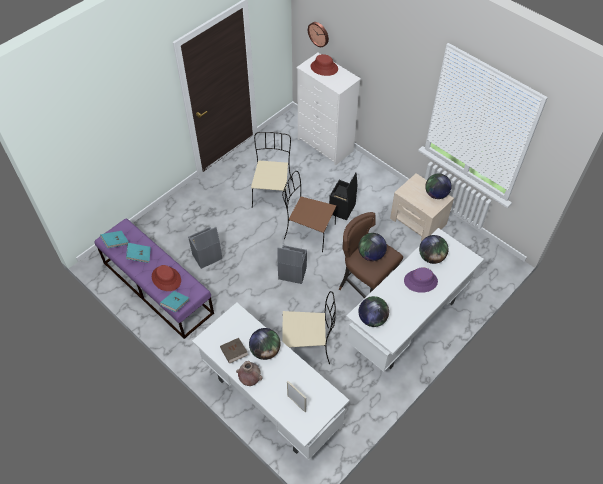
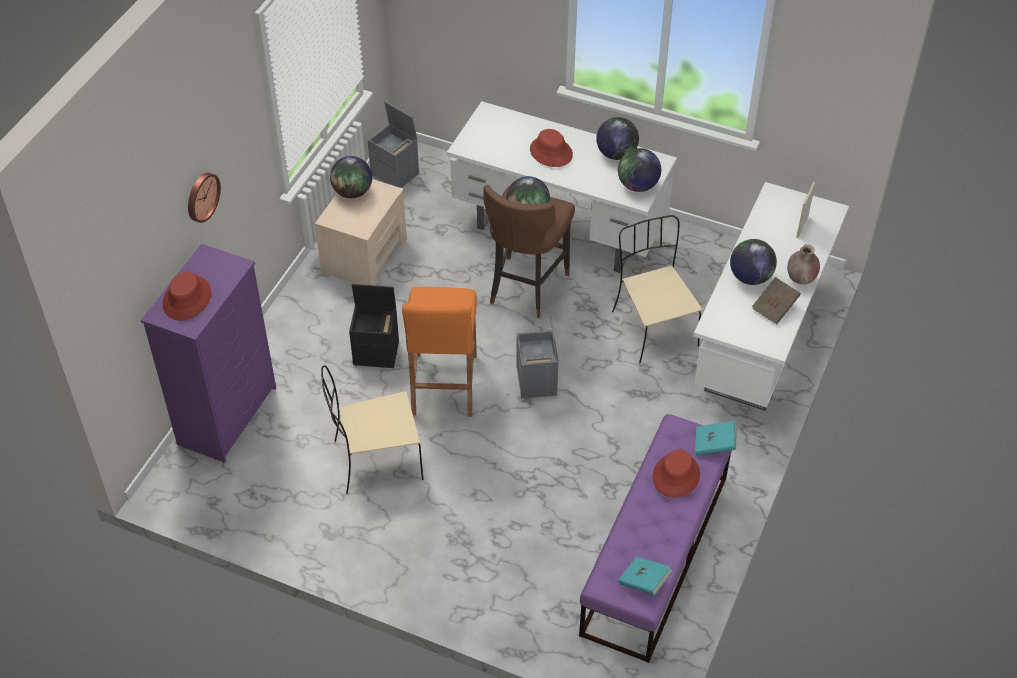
camera: 110 degrees left, 5 degrees down
(139, 256) = (652, 533): turquoise book -> none
(207, 257) = (559, 507): grey storage box -> grey storage box (396, 174)
(308, 231) = (443, 384): brown chair -> orange stool
(319, 33) = (126, 293): wall clock -> wall clock (201, 196)
(325, 145) = (228, 415): white dresser -> purple dresser
(420, 281) = (551, 152): purple hat -> red hat
(431, 257) = (504, 149): globe -> globe (616, 154)

